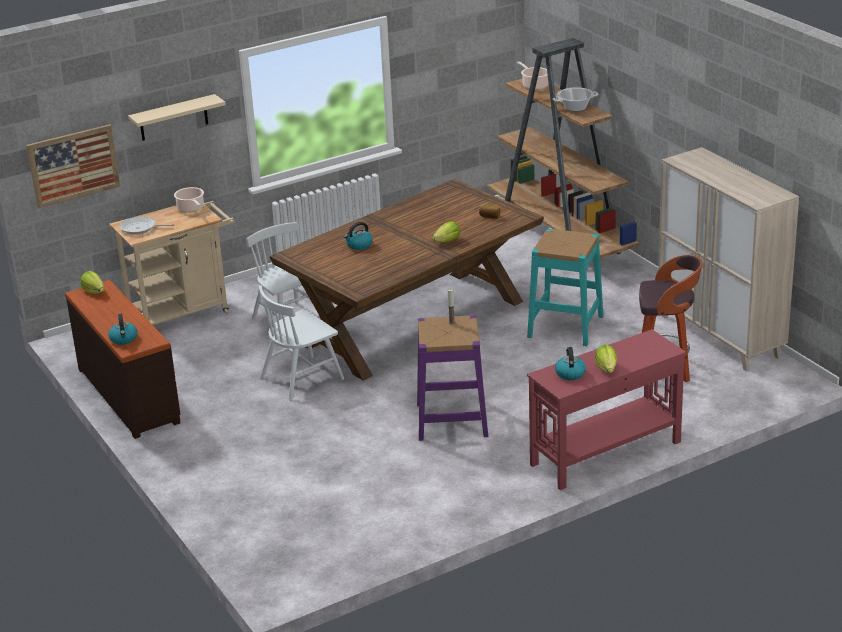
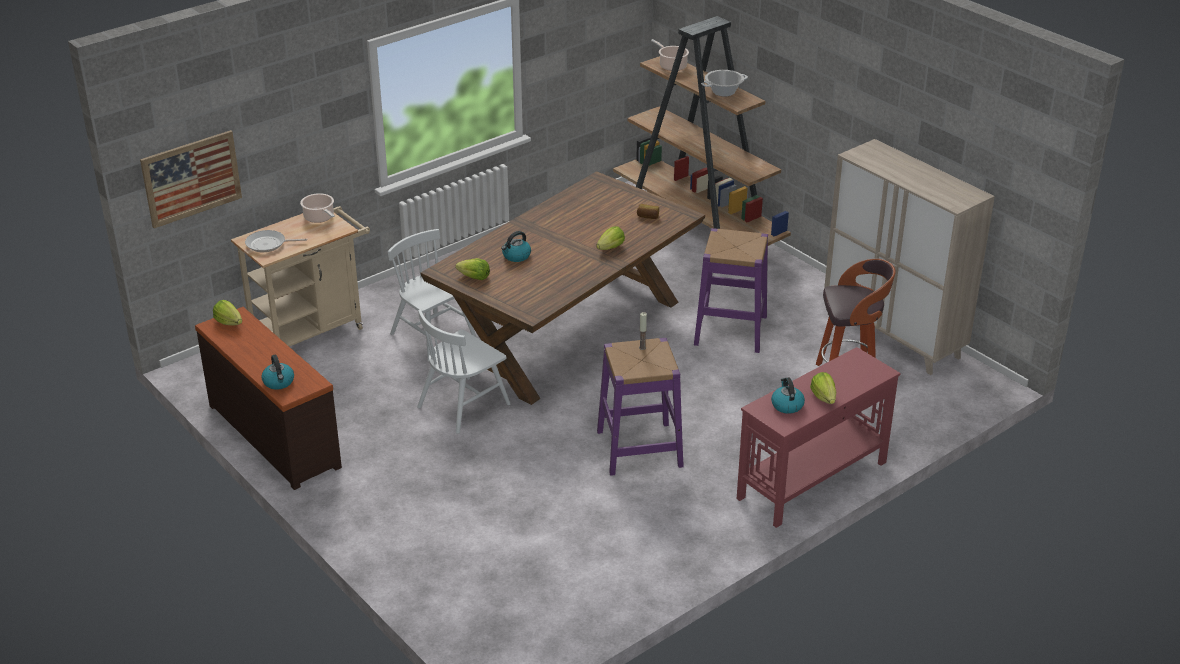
camera: 10 degrees left, 5 degrees up
(173, 118) = (298, 119): beige shelf -> none
(316, 261) = (474, 277): none -> lettuce
(565, 326) = (730, 330): turquoise stool -> purple stool

